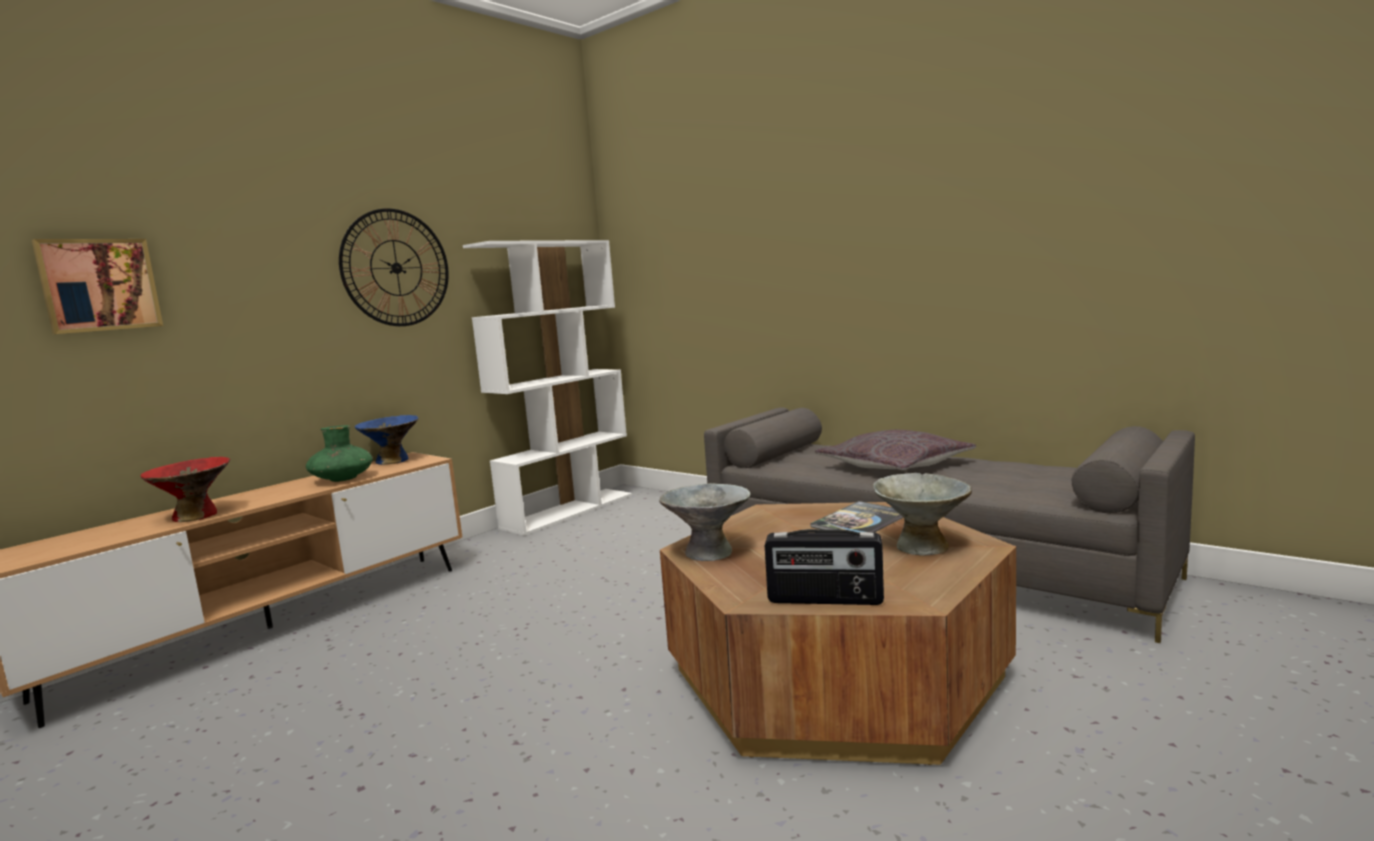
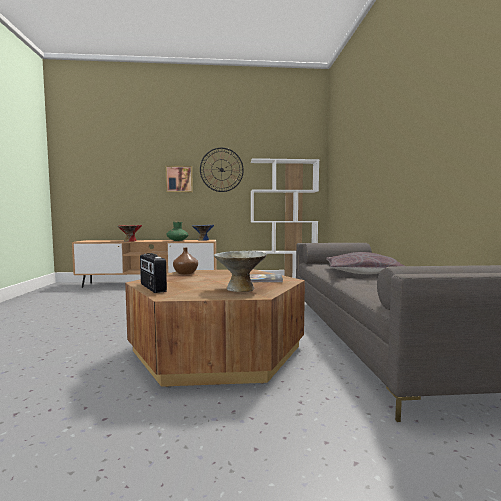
camera: 45 degrees right, 5 degrees down
(99, 285) = (127, 171): picture -> picture (179, 179)
(708, 552) = (185, 273): grey bowl -> brown vase

